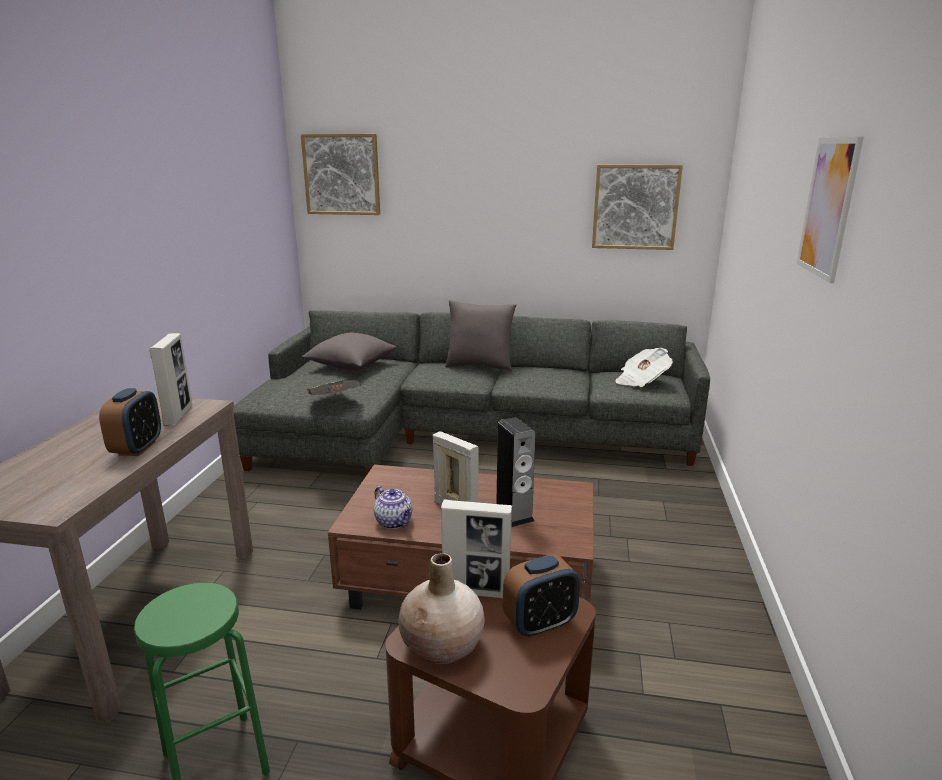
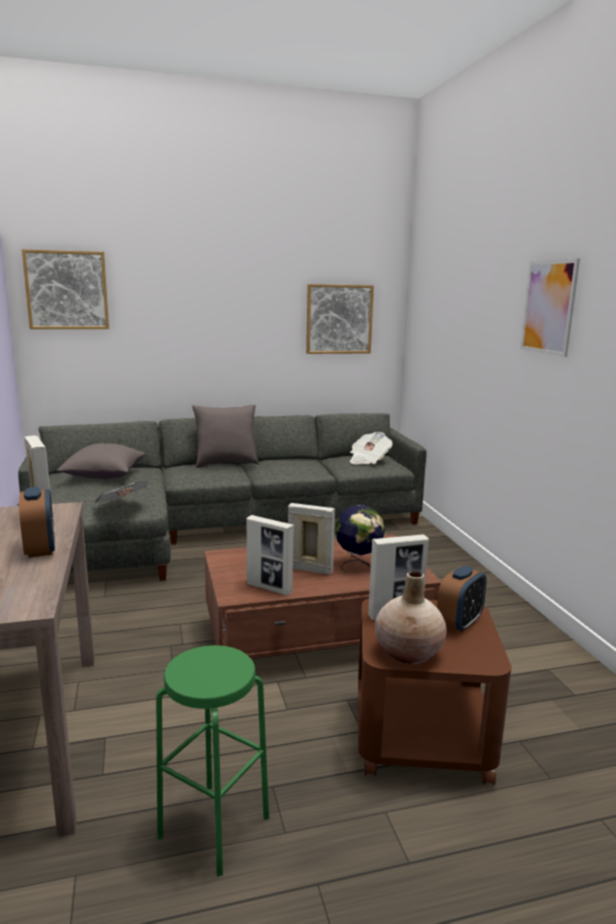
camera: 25 degrees left, 5 degrees down
(394, 522) = (269, 588): teapot -> picture frame
(513, 514) = (358, 565): speaker -> globe

